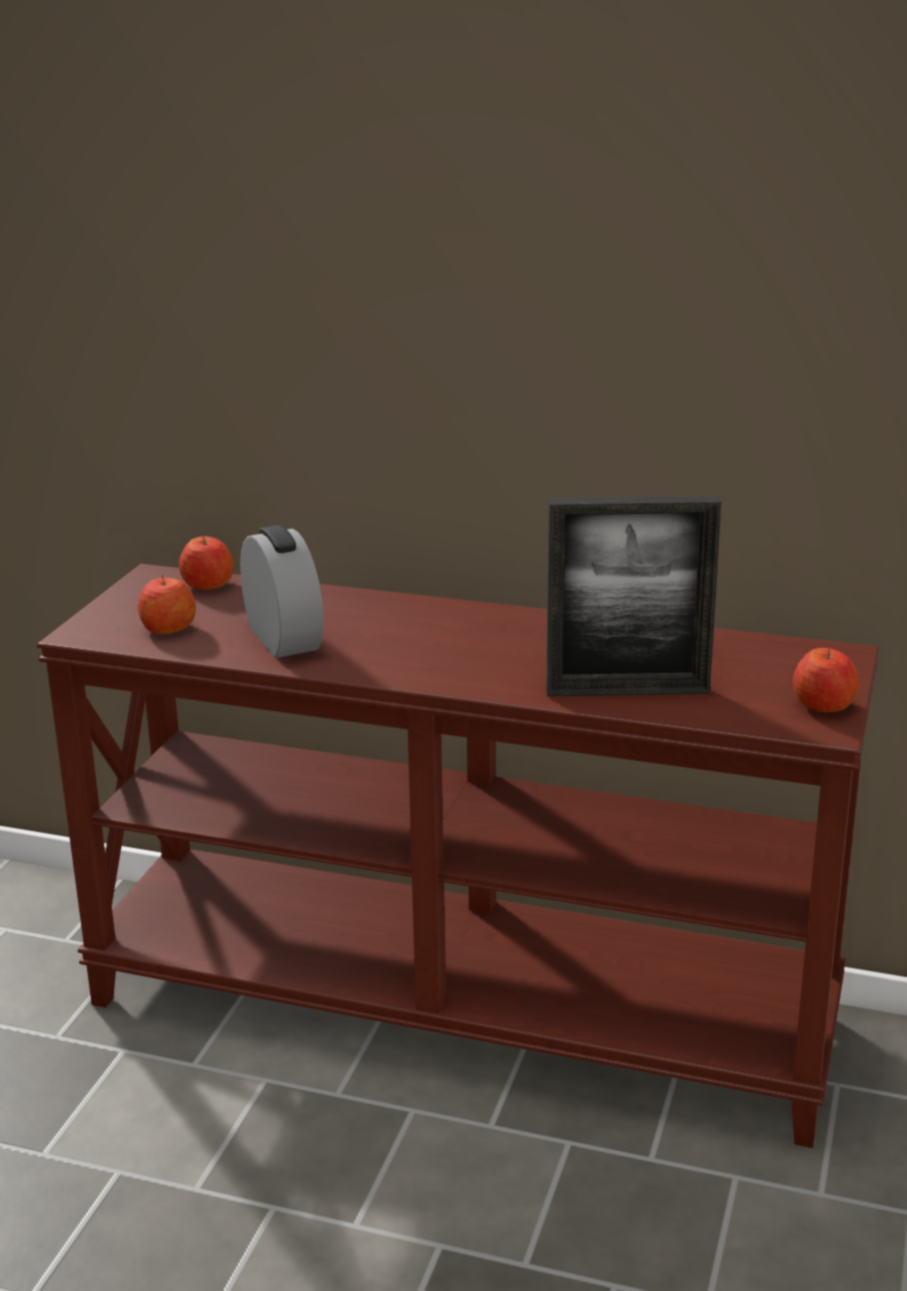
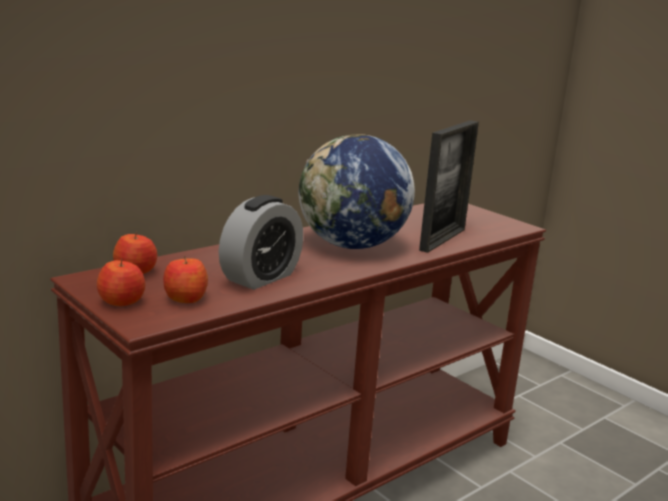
camera: 60 degrees left, 5 degrees down
(283, 639) = (260, 277): alarm clock -> alarm clock turned 120 degrees clockwise
(485, 648) = (351, 246): none -> globe
(823, 705) = (499, 220): apple -> apple (122, 301)

